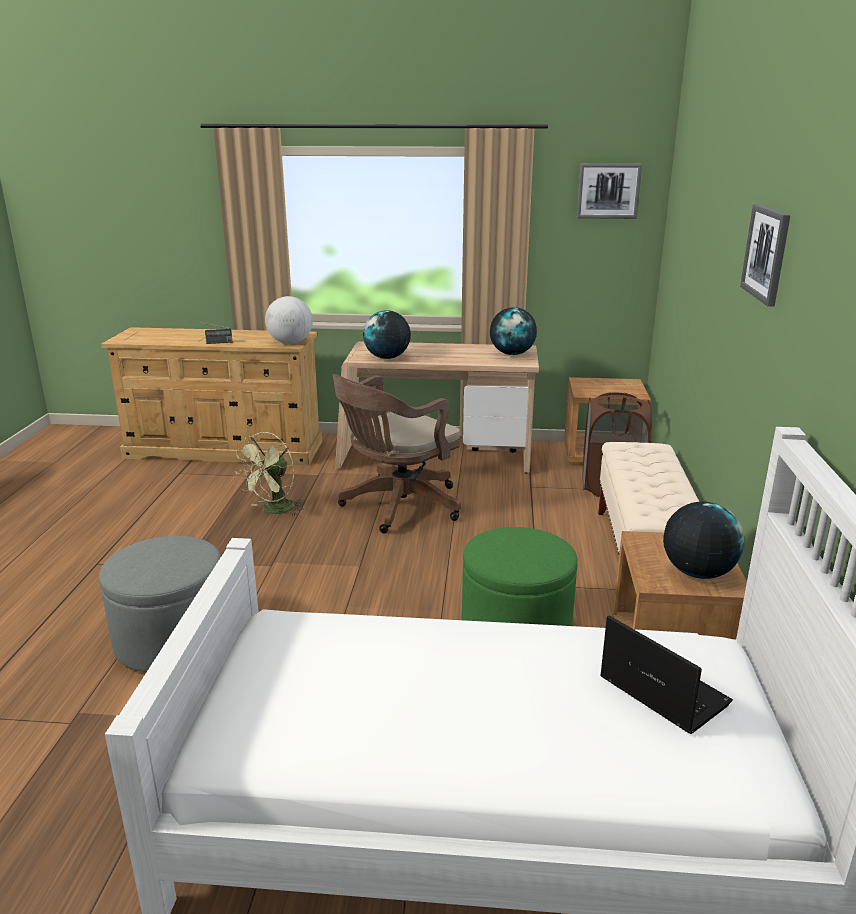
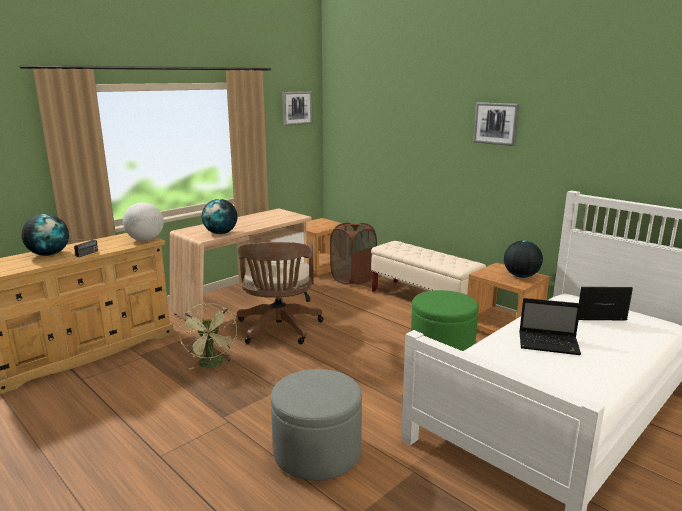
camera: 50 degrees left, 5 degrees down
(462, 675) = (549, 344): none -> laptop
(512, 354) = (281, 214): globe -> globe (49, 254)

